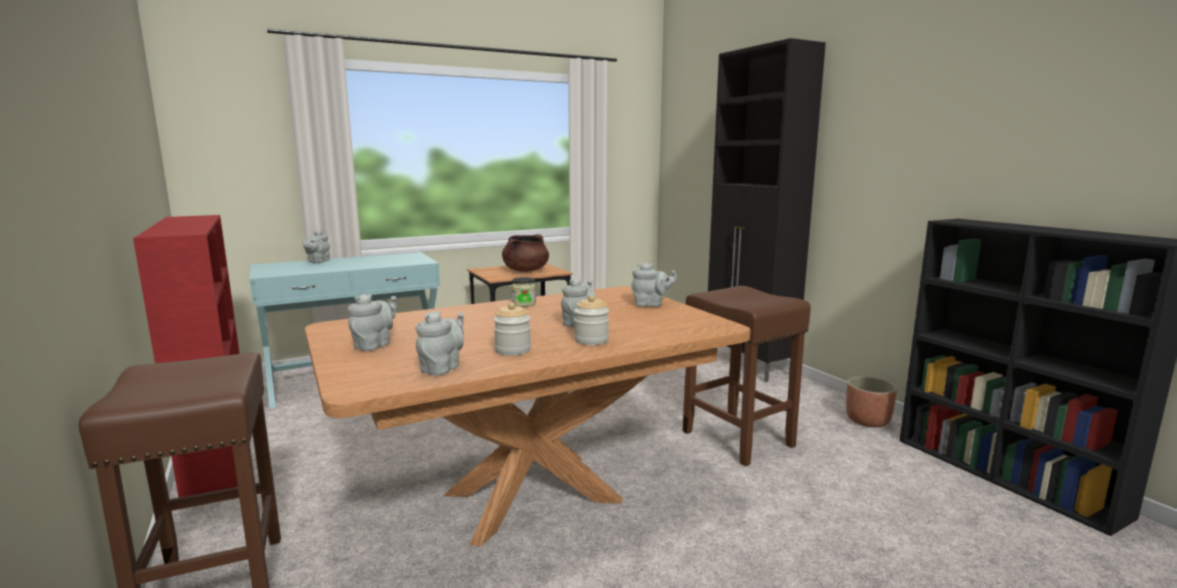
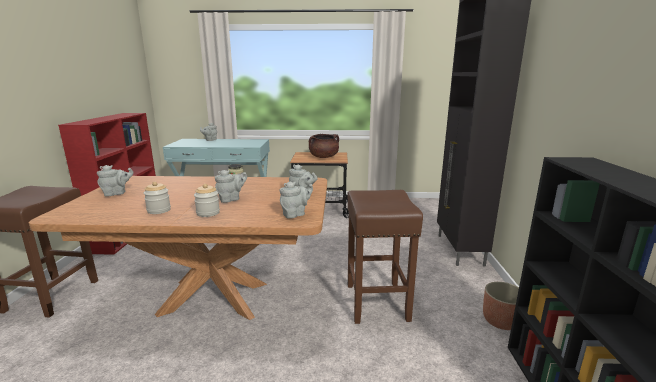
camera: 30 degrees right, 5 degrees up
(442, 368) = (107, 213): grey teapot -> grey teapot (295, 214)

